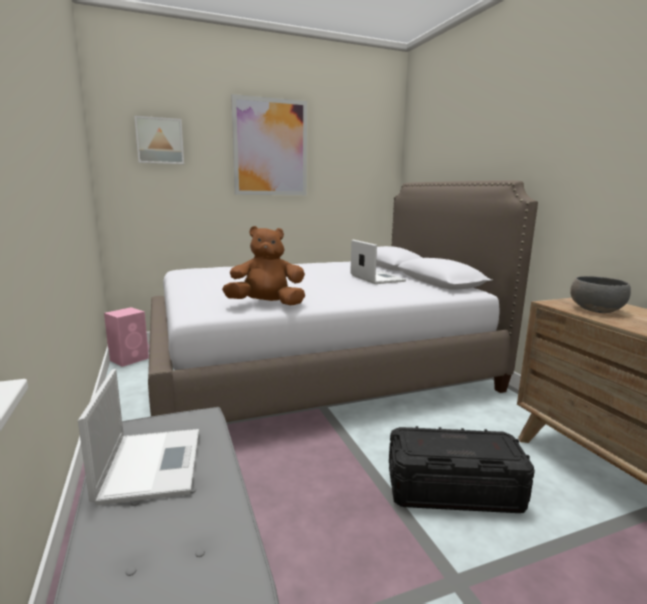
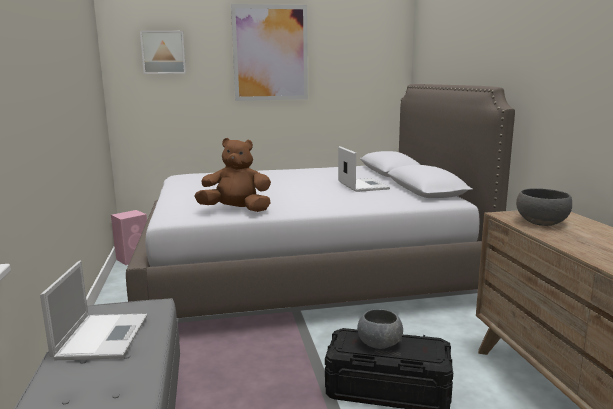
camera: 10 degrees right, 0 degrees up
(447, 443) = (379, 344): none -> grey bowl

